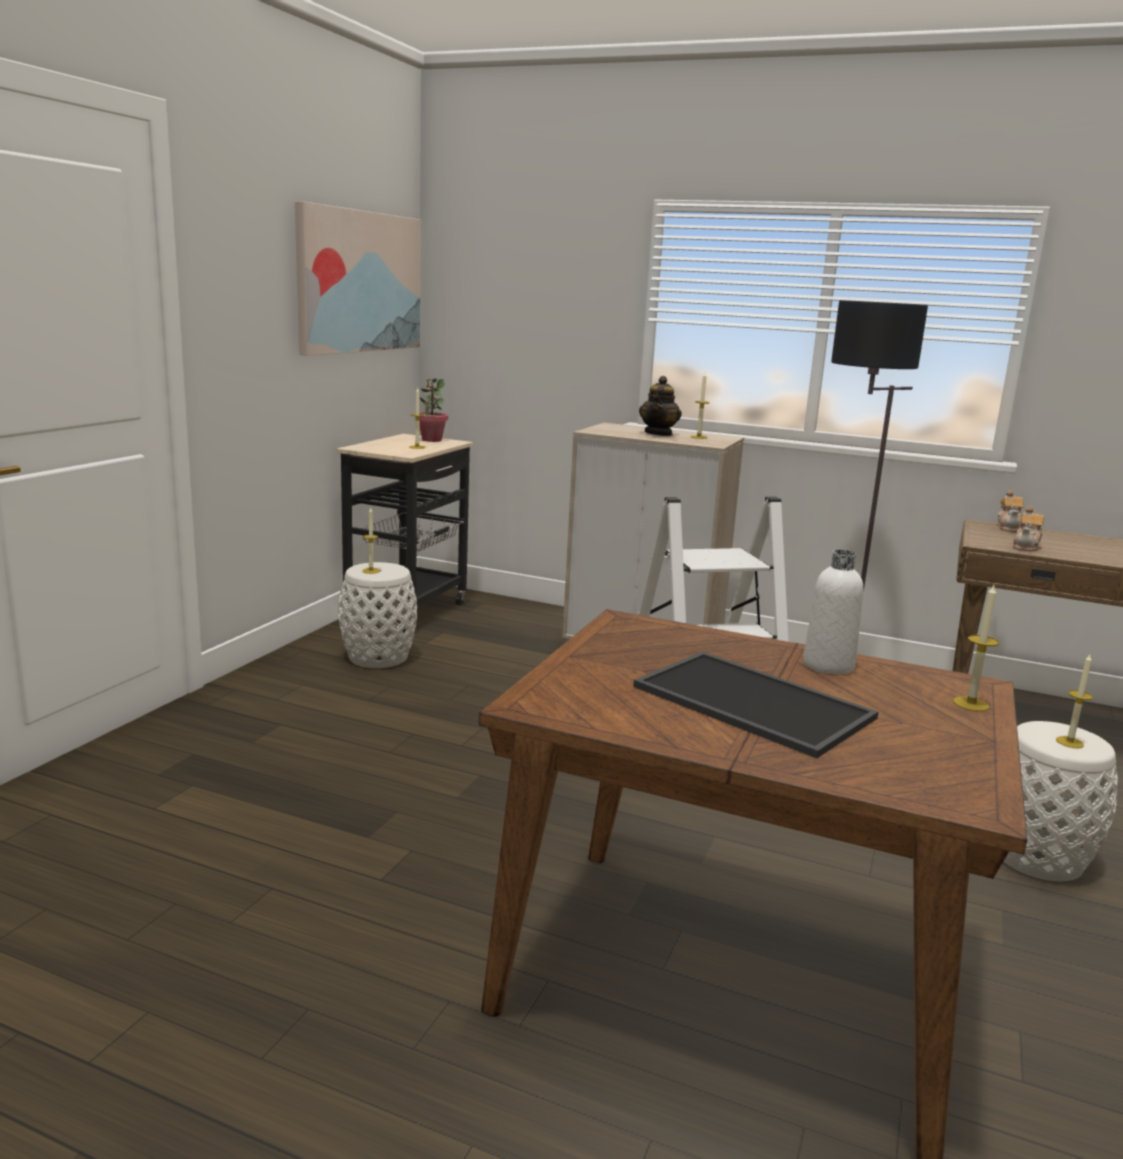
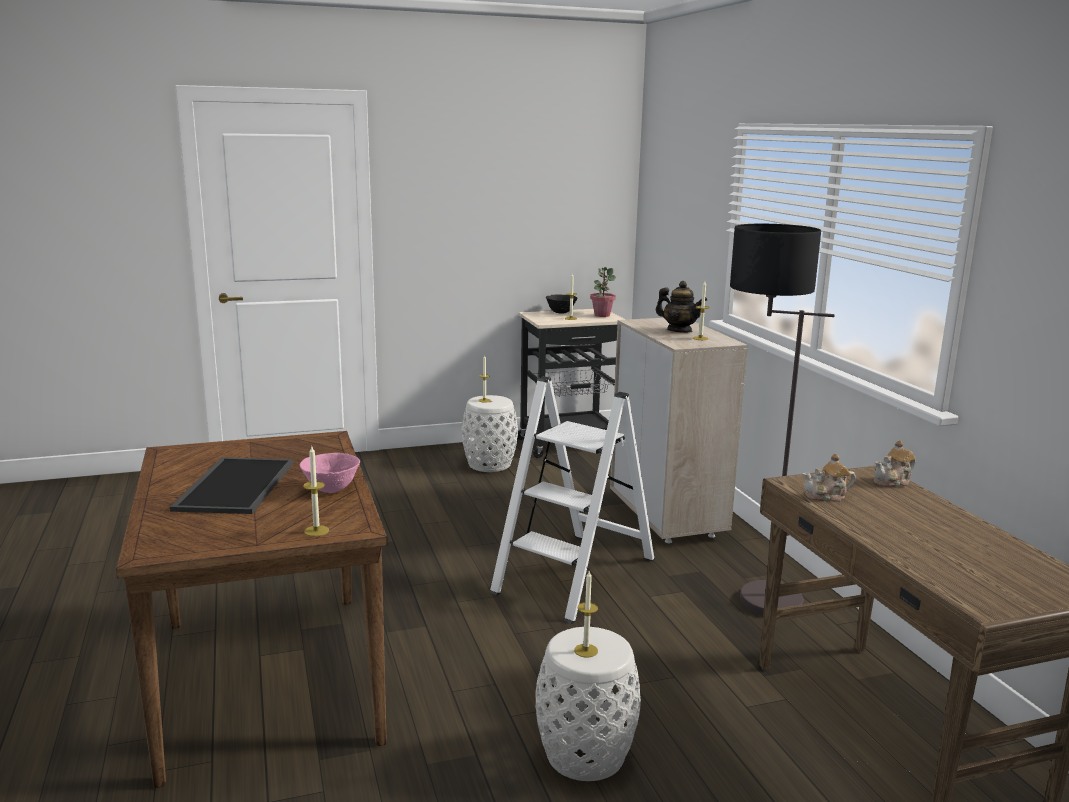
camera: 50 degrees right, 0 degrees up
(359, 282) = (555, 192): picture -> none
(384, 443) = (561, 313): none -> black bowl
(659, 434) = (679, 331): teapot -> teapot turned 120 degrees counterclockwise
(828, 665) = (330, 489): white bottle -> pink bowl

